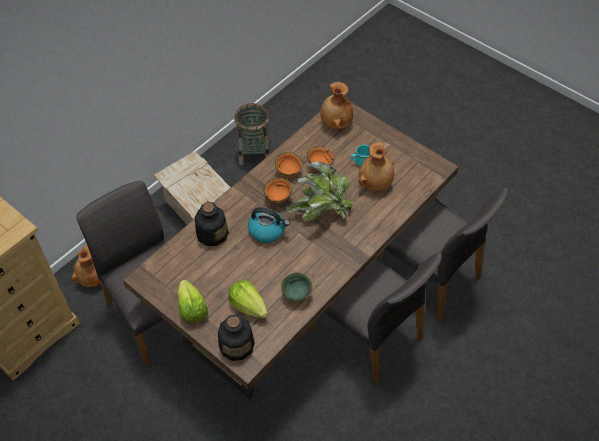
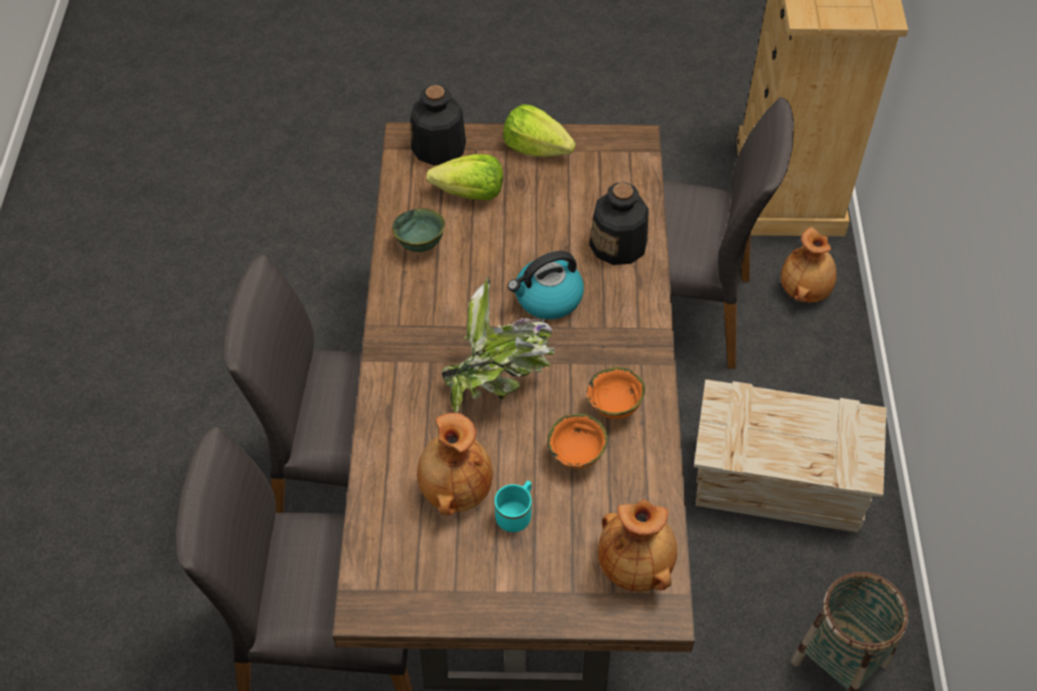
camera: 140 degrees right, 0 degrees up
(279, 198) = (583, 356): orange bowl -> none

